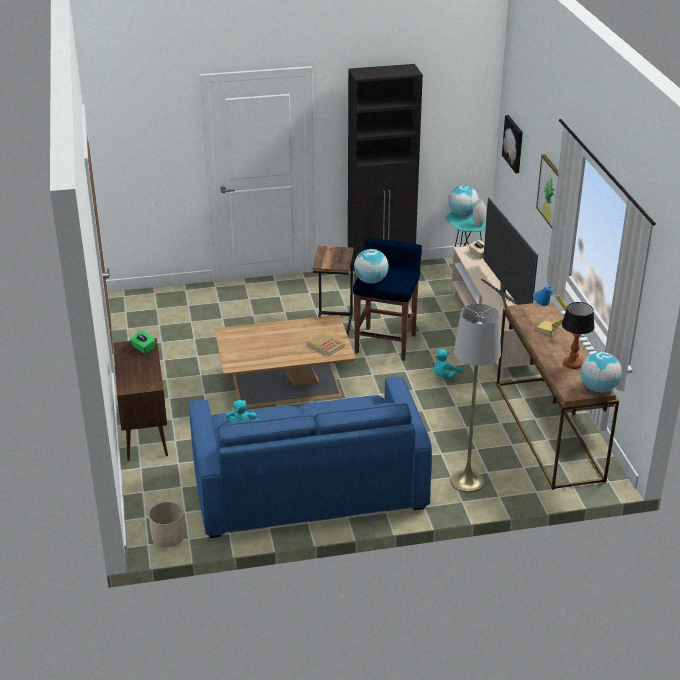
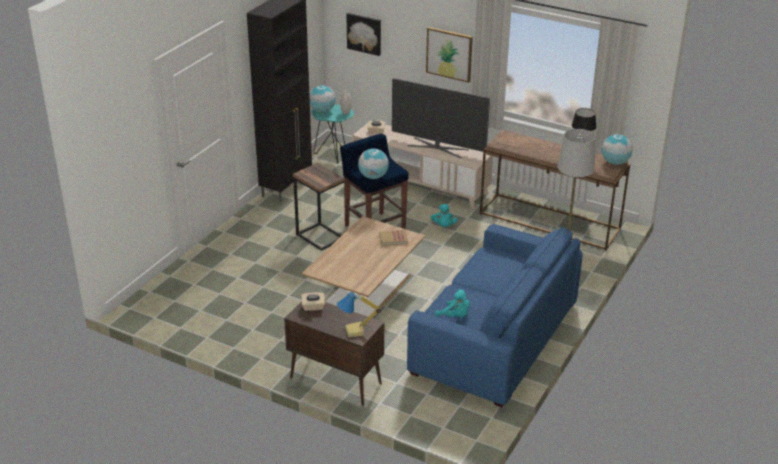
camera: 50 degrees left, 0 degrees up
(143, 348) = (313, 307): green tissue box -> beige tissue box
(168, 536) = (478, 426): beige planter -> none
(546, 329) = (531, 146): table lamp -> table lamp (355, 331)

